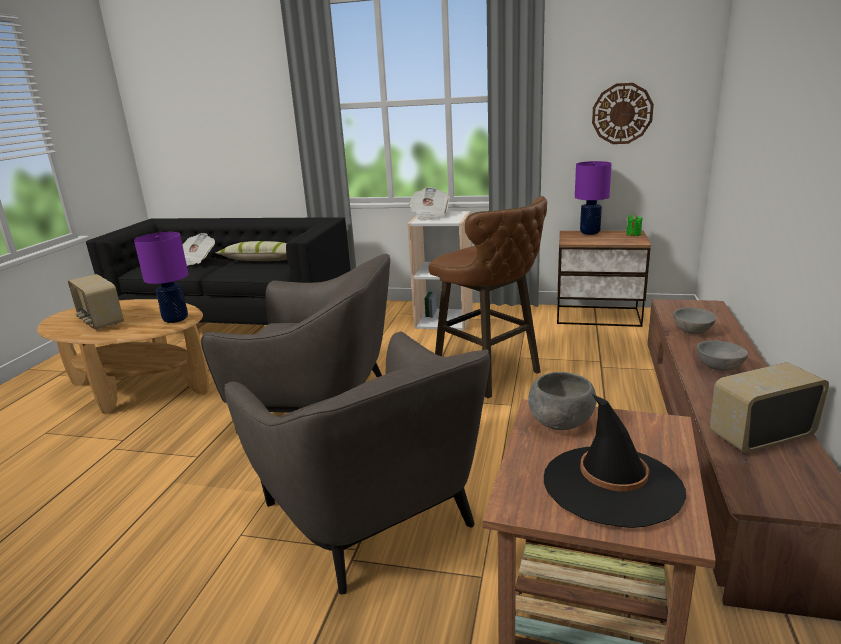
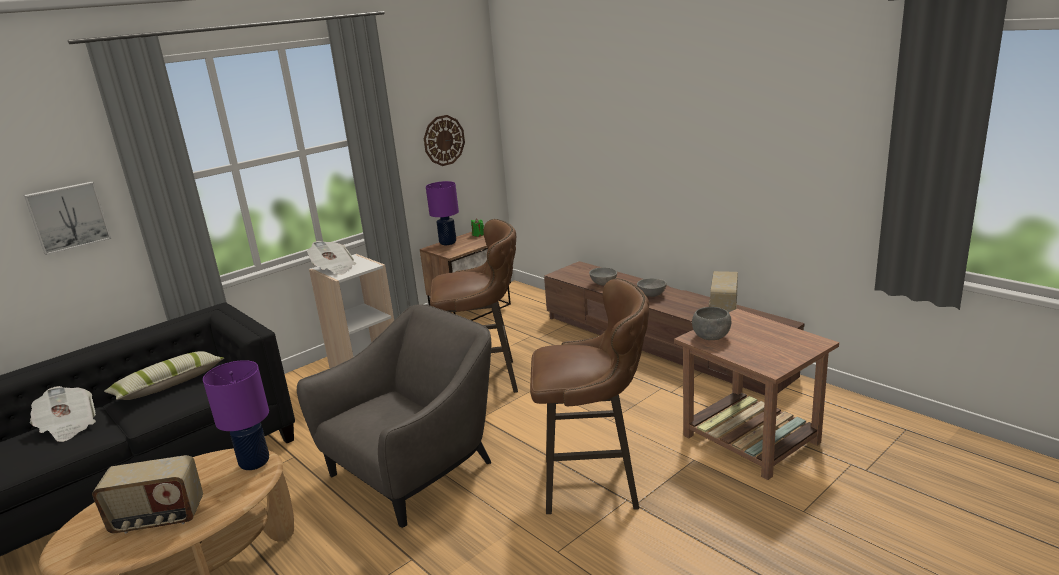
camera: 55 degrees left, 0 degrees up
(262, 121) = (68, 217): none -> picture
(372, 513) = (596, 482): grey armchair -> brown stool
(612, 485) = (775, 343): black hat -> none

